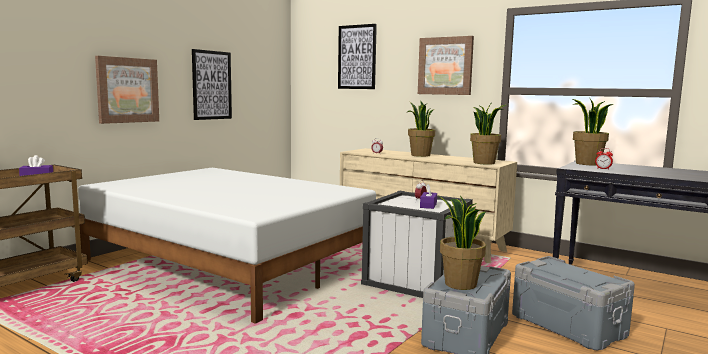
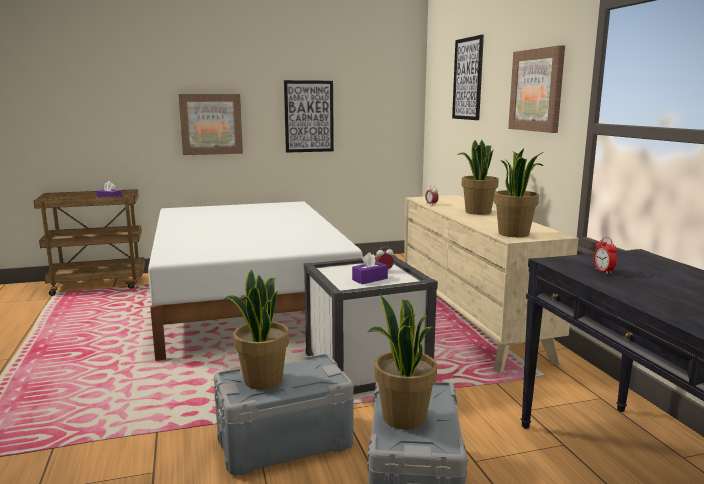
camera: 40 degrees right, 5 degrees up
(587, 164) = (622, 258): potted plant -> potted plant (403, 418)

